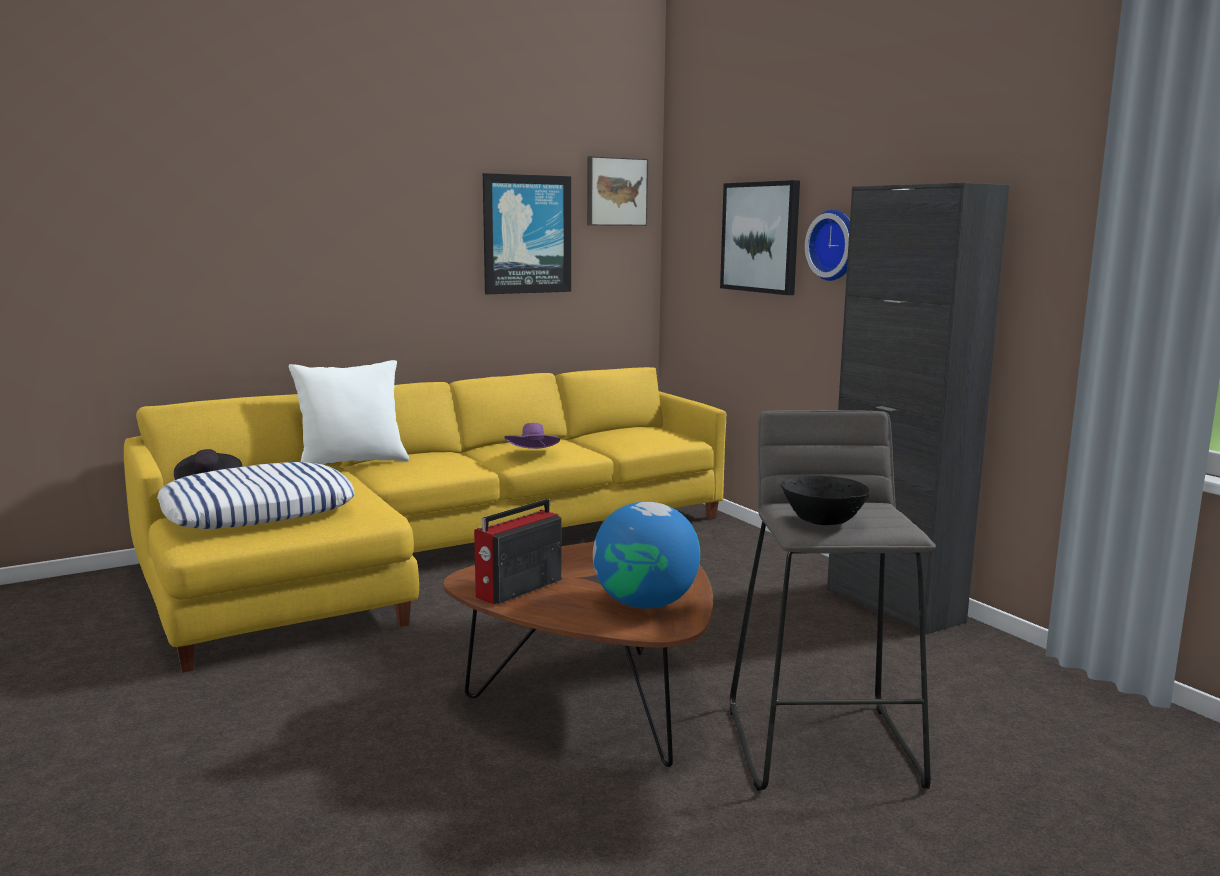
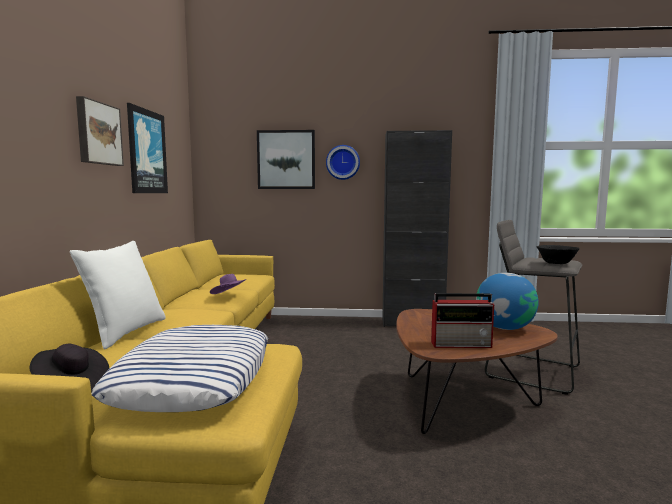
camera: 55 degrees left, 5 degrees down
(517, 589) = (462, 344): radio -> radio turned 75 degrees counterclockwise
(615, 191) = (177, 130): picture -> picture (98, 133)

